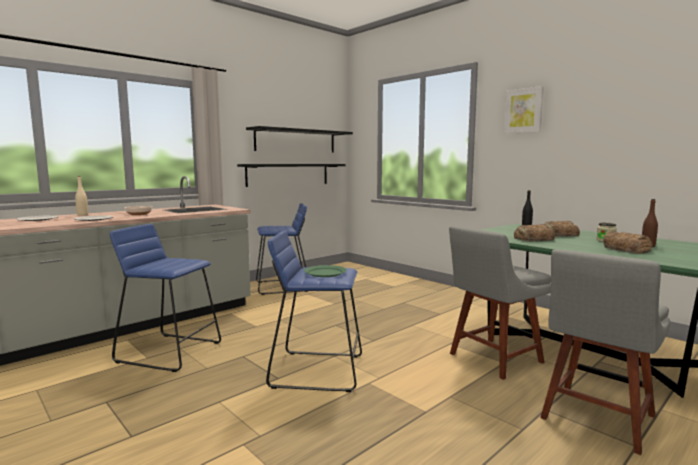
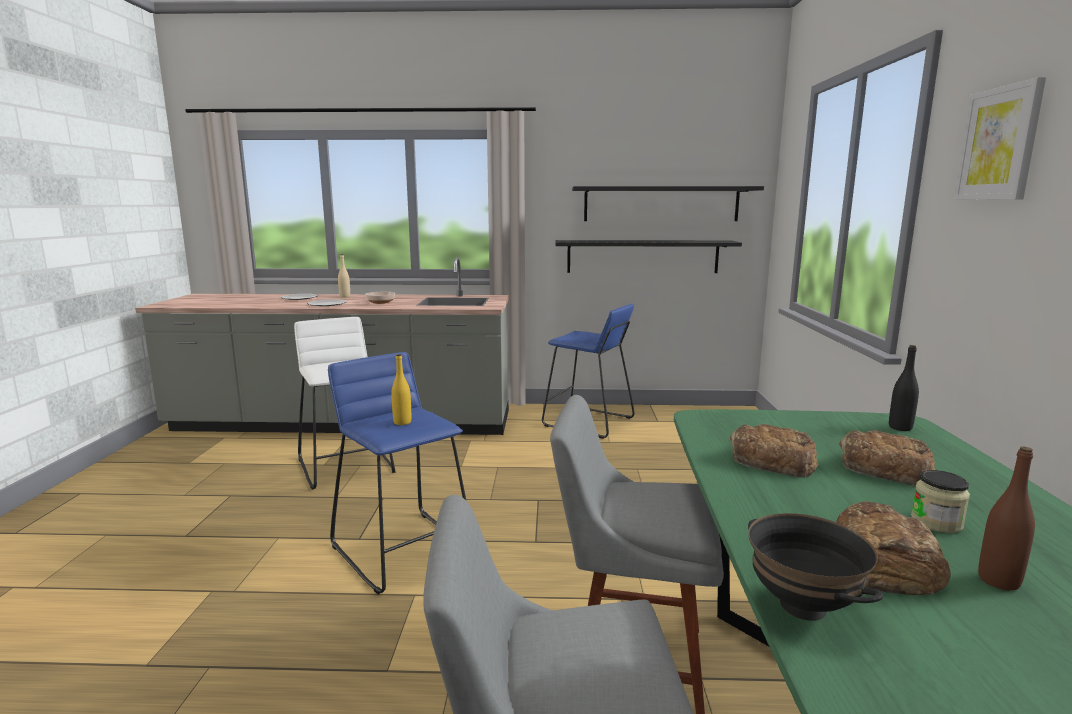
camera: 45 degrees right, 5 degrees up
(170, 351) = (347, 465): blue stool -> white stool
(325, 273) = (402, 422): green plate -> yellow bottle
(647, 259) = (804, 606): none -> black bowl

